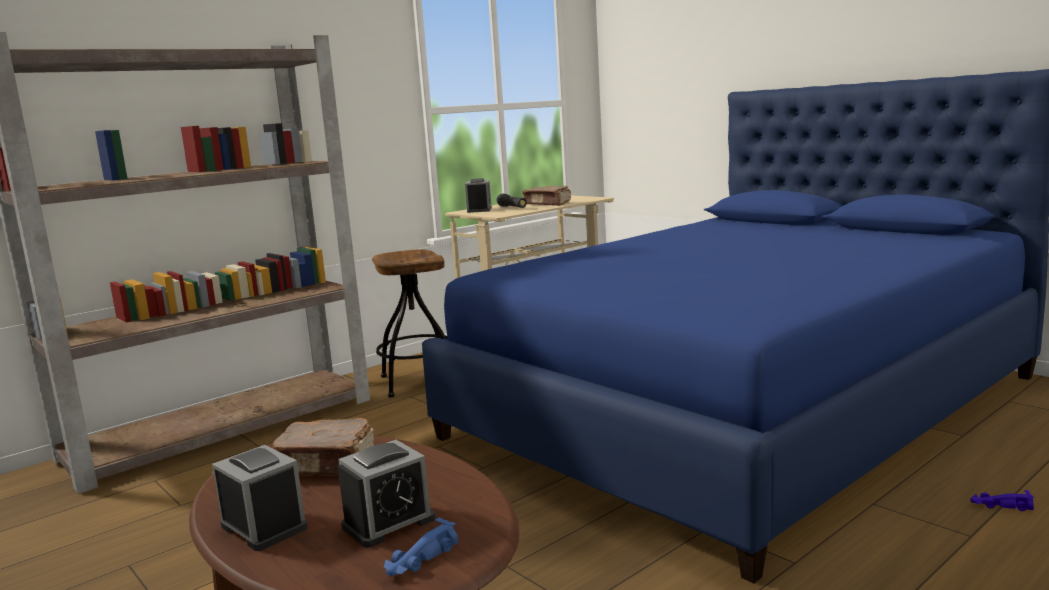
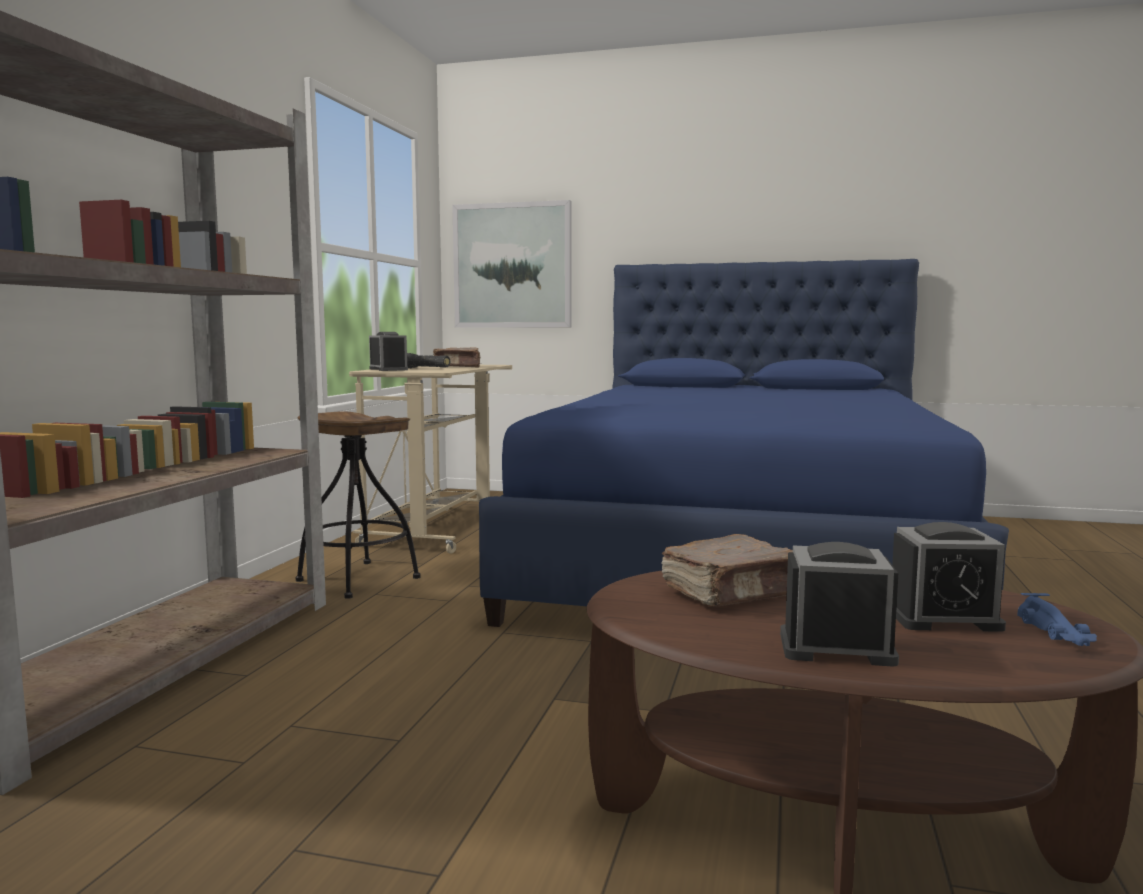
camera: 35 degrees left, 5 degrees down
(388, 523) = (943, 618): alarm clock -> alarm clock turned 75 degrees clockwise
(652, 95) = (512, 266): none -> picture
(1000, 506) = (1028, 591): purple toy car -> none

